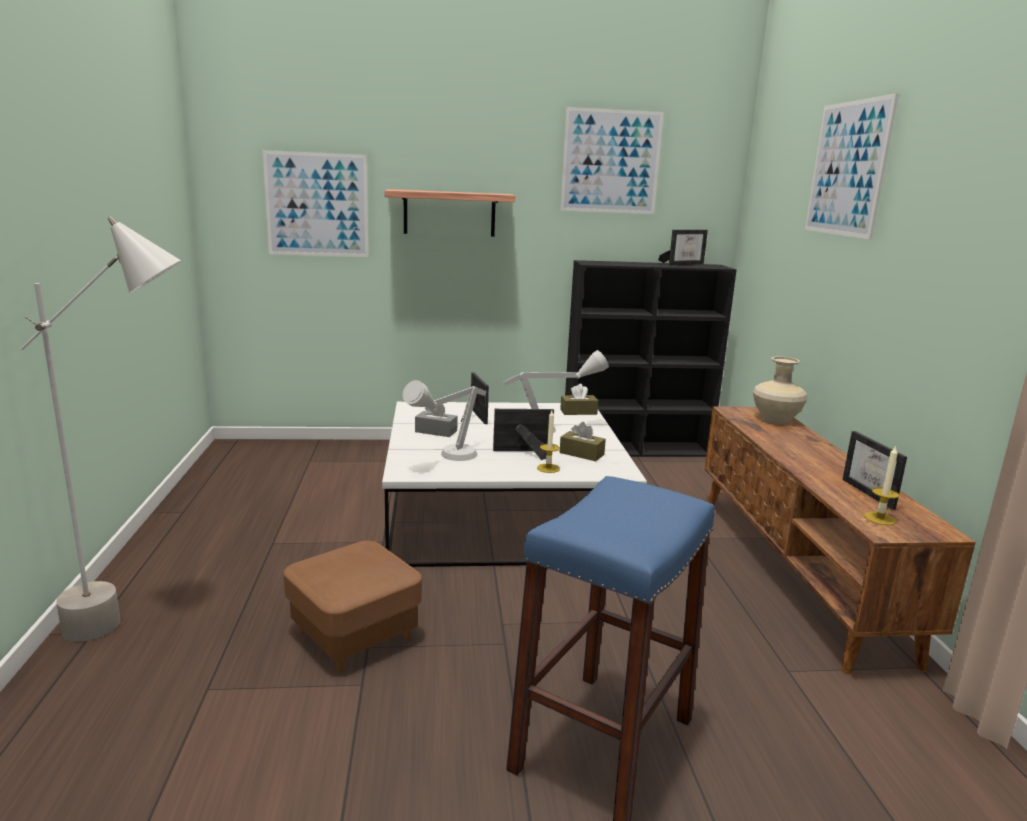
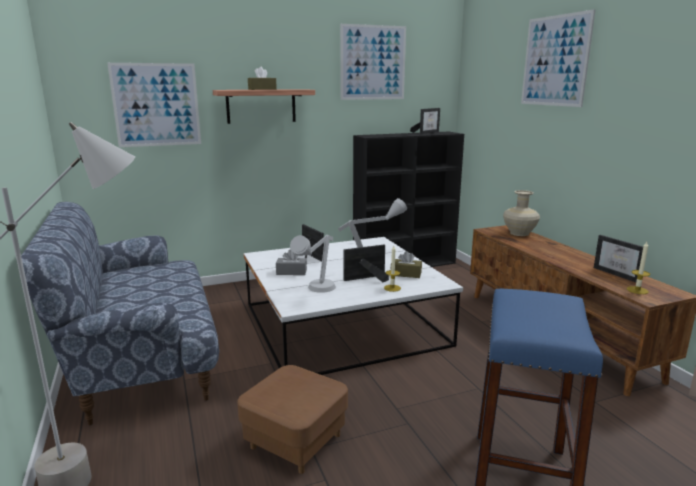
camera: 15 degrees left, 0 degrees up
(242, 512) = (143, 359): none -> sofa
(578, 412) = (379, 244): brown tissue box -> brown tissue box (262, 89)

